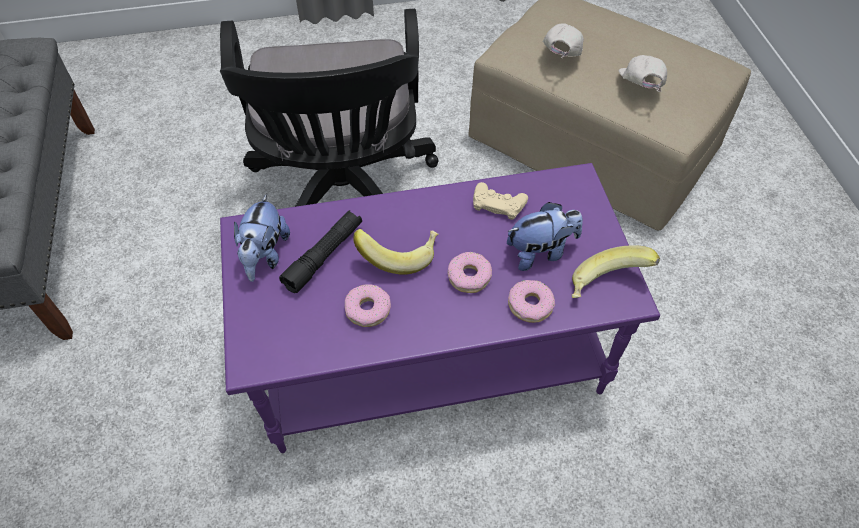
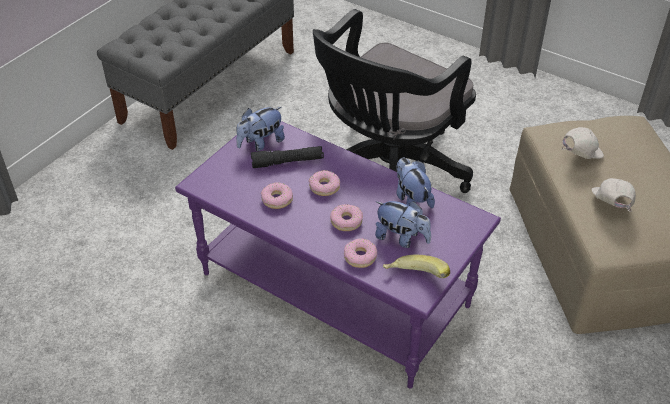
camera: 45 degrees right, 10 degrees down
(399, 255) = (324, 187): banana -> donut
(498, 204) = (411, 200): beige game controller -> plush toy
(639, 88) = (610, 206): white cap -> white cap turned 45 degrees counterclockwise

